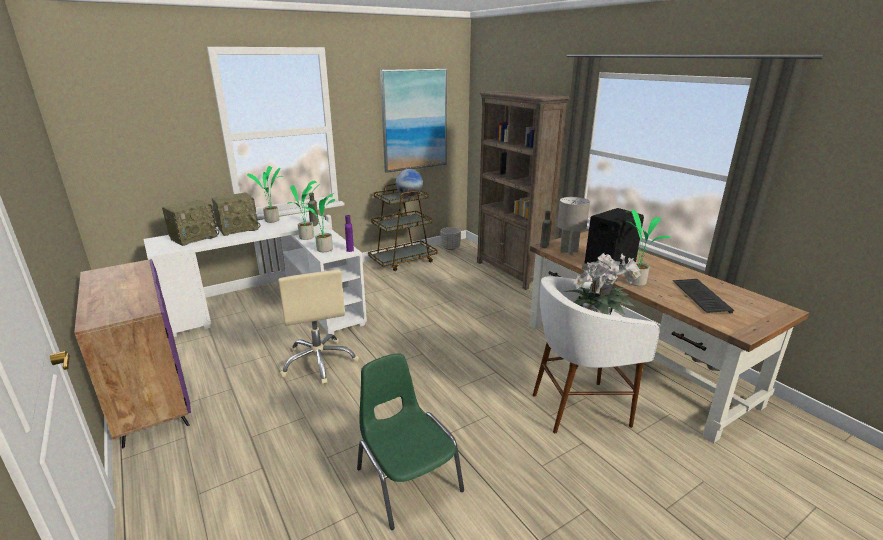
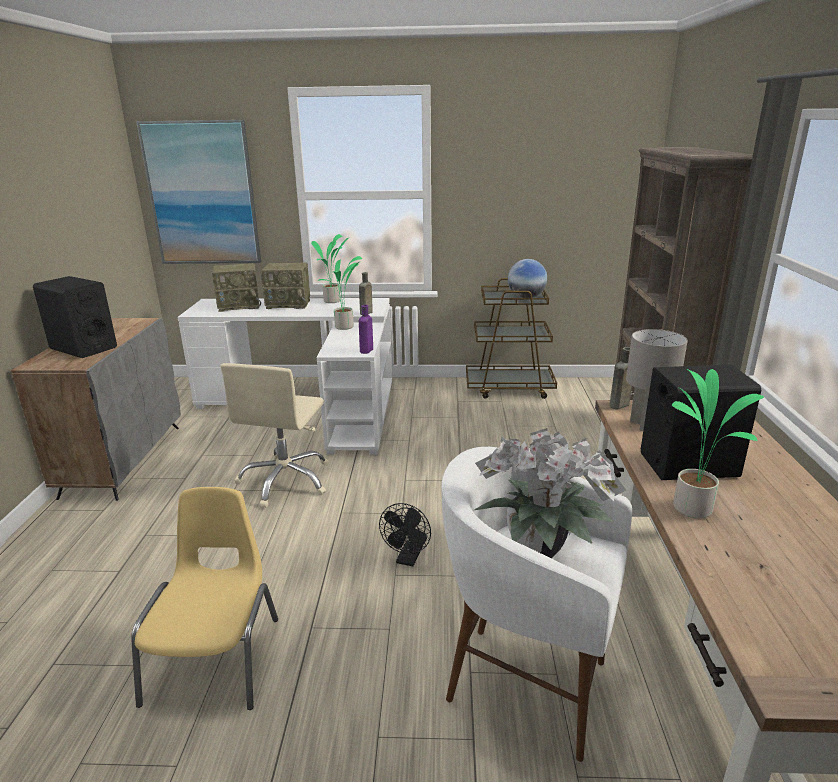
camera: 35 degrees right, 0 degrees up
(119, 297) = (83, 348): none -> black speaker
(150, 396) = (123, 459): purple cabinet -> grey cabinet
(324, 250) = (339, 345): potted plant -> none
(407, 479) = (216, 658): green chair -> yellow chair
(414, 120) = (558, 190): picture -> picture (202, 194)
(450, 248) = (592, 386): grey planter -> none
(456, 376) = (408, 559): none -> black fan
(699, 296) = (792, 578): keyboard -> none

